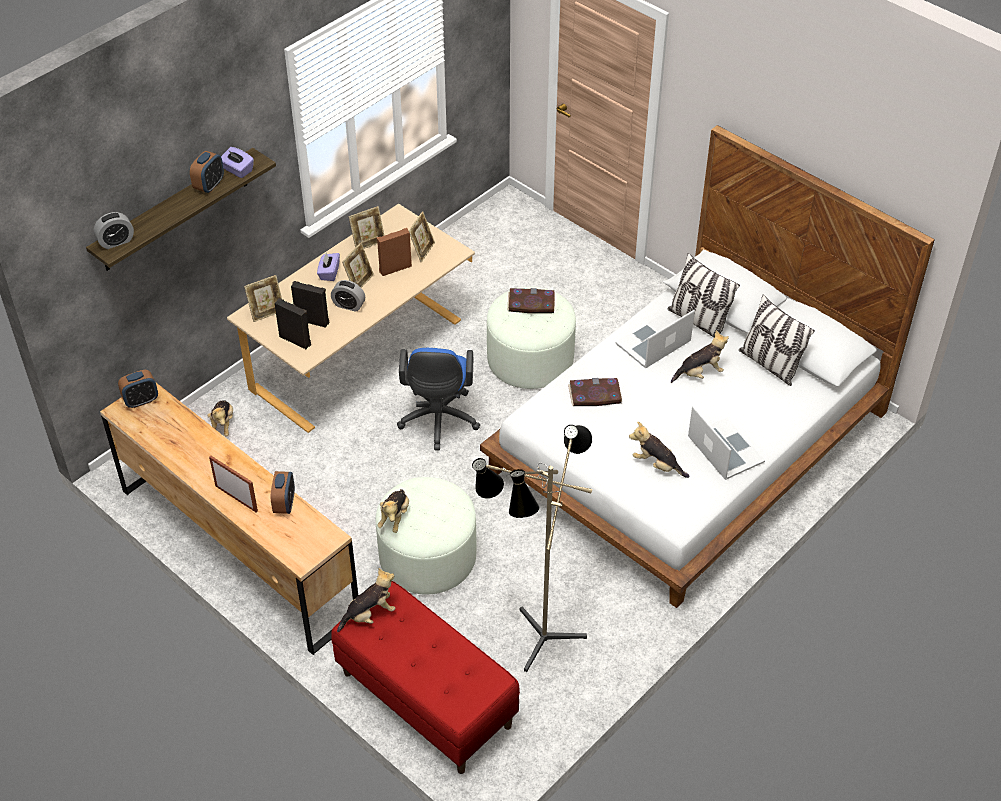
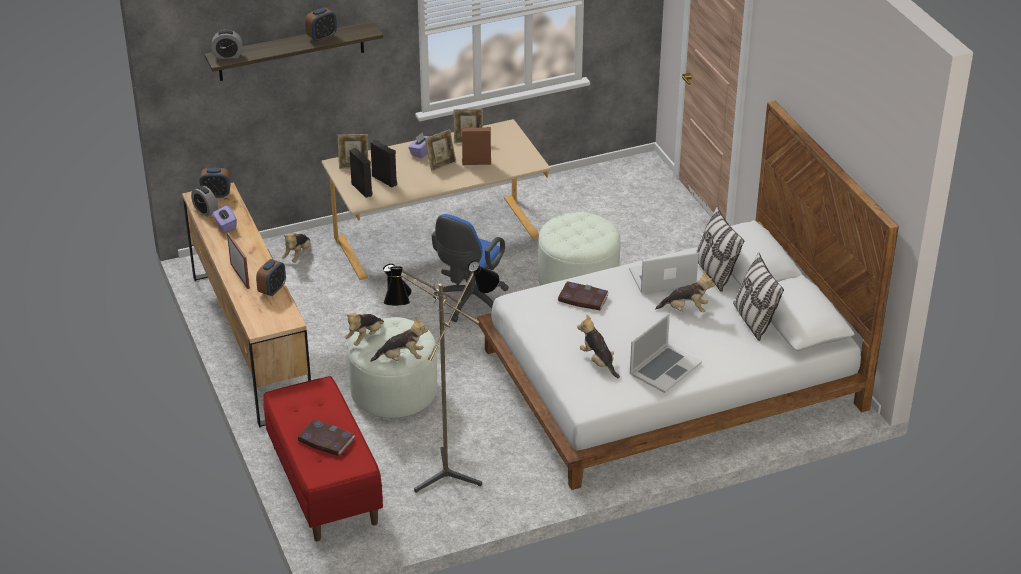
camera: 25 degrees right, 10 degrees down
(237, 170) = (350, 32): purple tissue box -> purple tissue box (225, 226)
(349, 305) = (421, 177): alarm clock -> alarm clock (205, 211)
(369, 614) = (298, 392): plush toy -> plush toy (401, 358)
(422, 250) = (508, 156): picture frame -> none
(531, 303) = (584, 225): book -> book (325, 440)
(725, 449) = (665, 368): laptop -> laptop turned 45 degrees clockwise

